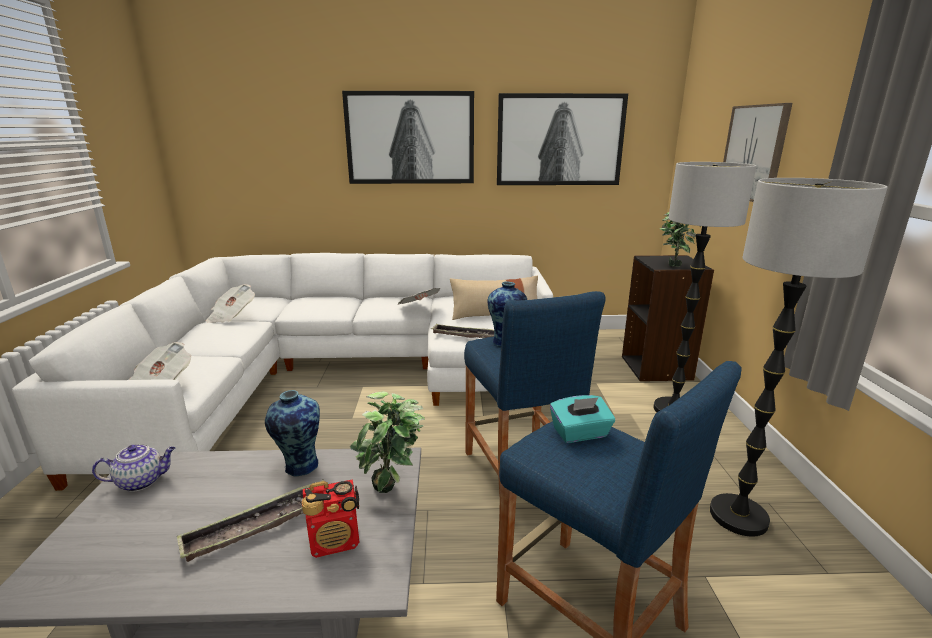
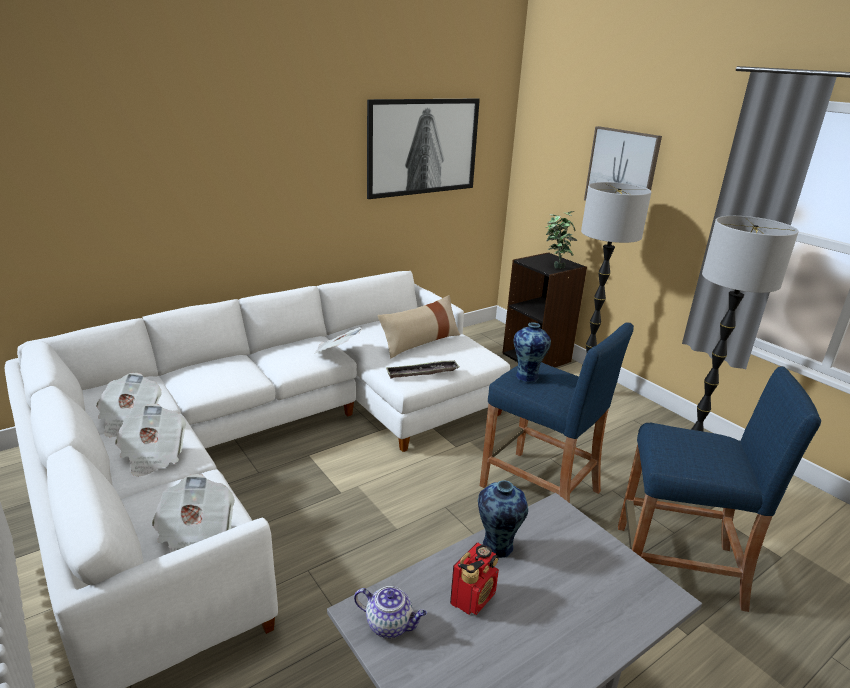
camera: 35 degrees left, 5 degrees up
(142, 481) = (390, 624): teapot -> teapot turned 75 degrees clockwise
(213, 337) = (153, 455): none -> newspaper
(260, 525) = (543, 604): tray -> none
(335, 542) = (607, 587): radio -> radio (473, 597)
(393, 495) = (592, 537): potted plant -> none
(410, 138) = (275, 153): picture -> none
(580, 433) = (678, 440): turquoise tissue box -> none

